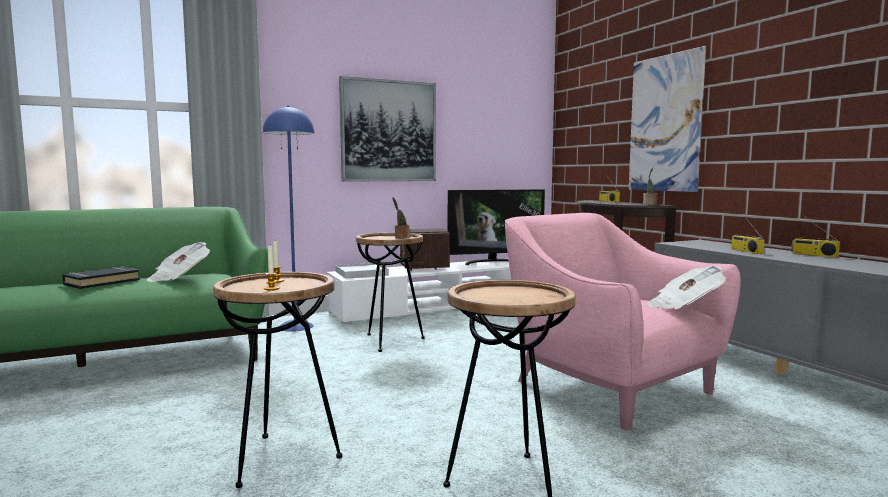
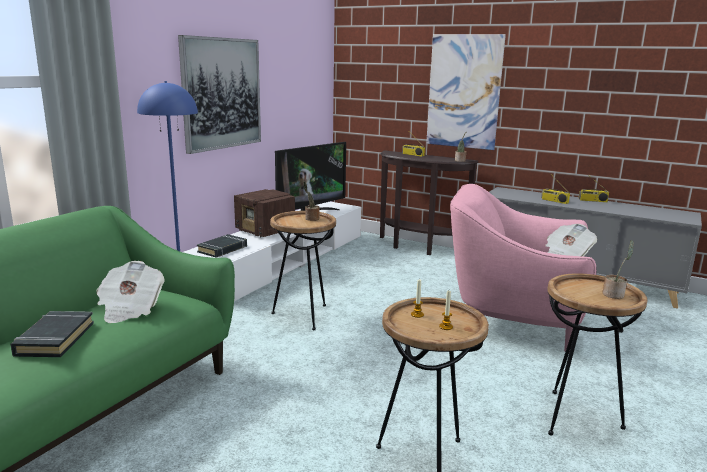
camera: 35 degrees left, 10 degrees up
(361, 273) = (223, 249): white tray -> black book
(529, 299) = (614, 294): none -> potted plant

